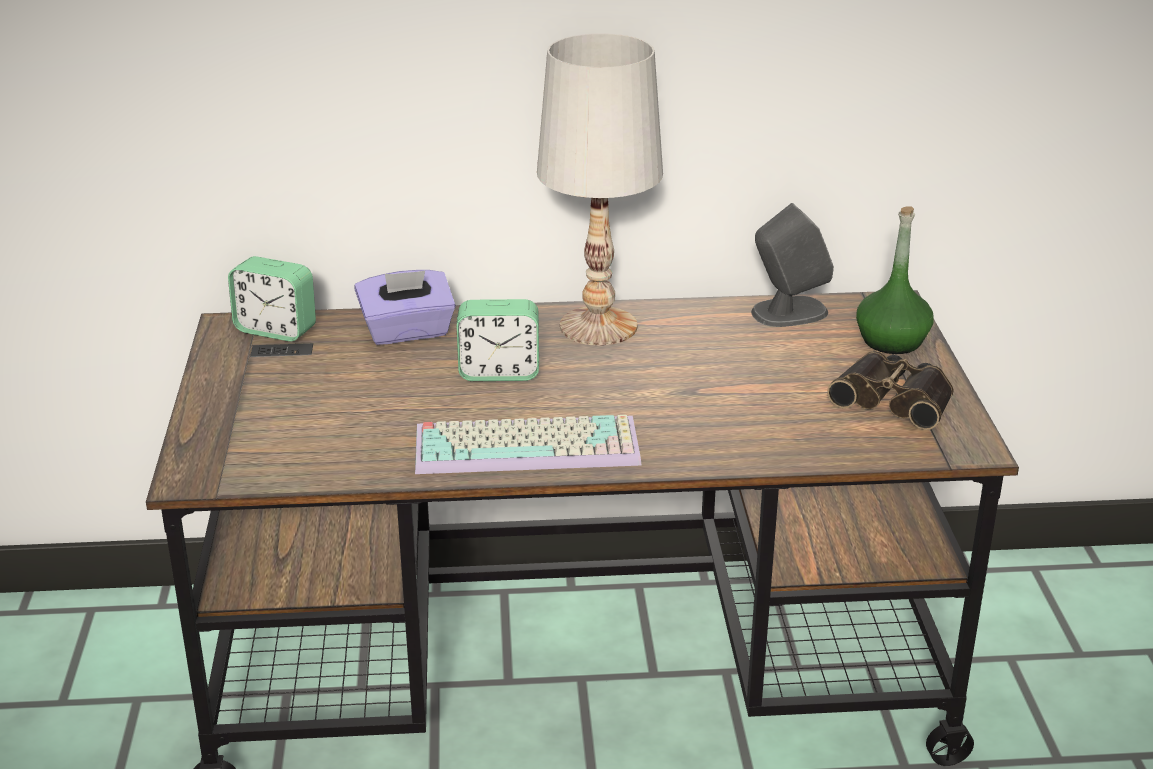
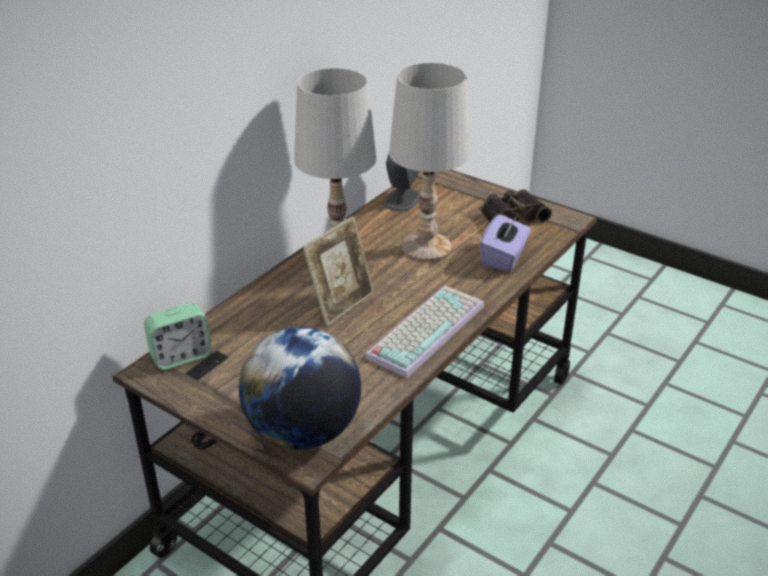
camera: 50 degrees left, 5 degrees up
(236, 452) = (303, 431): none -> globe
(407, 332) = (254, 313): purple tissue box -> purple tissue box (504, 258)
(499, 372) = (341, 304): alarm clock -> picture frame
(708, 372) = (425, 247): none -> white table lamp
(891, 341) = (463, 190): green bottle -> none

